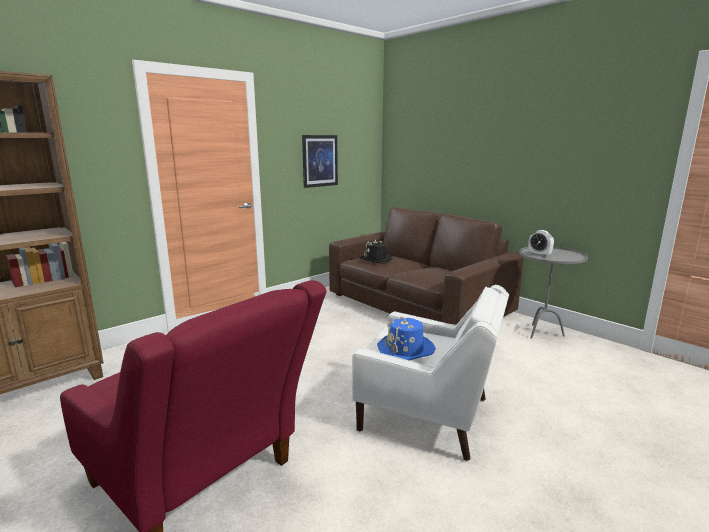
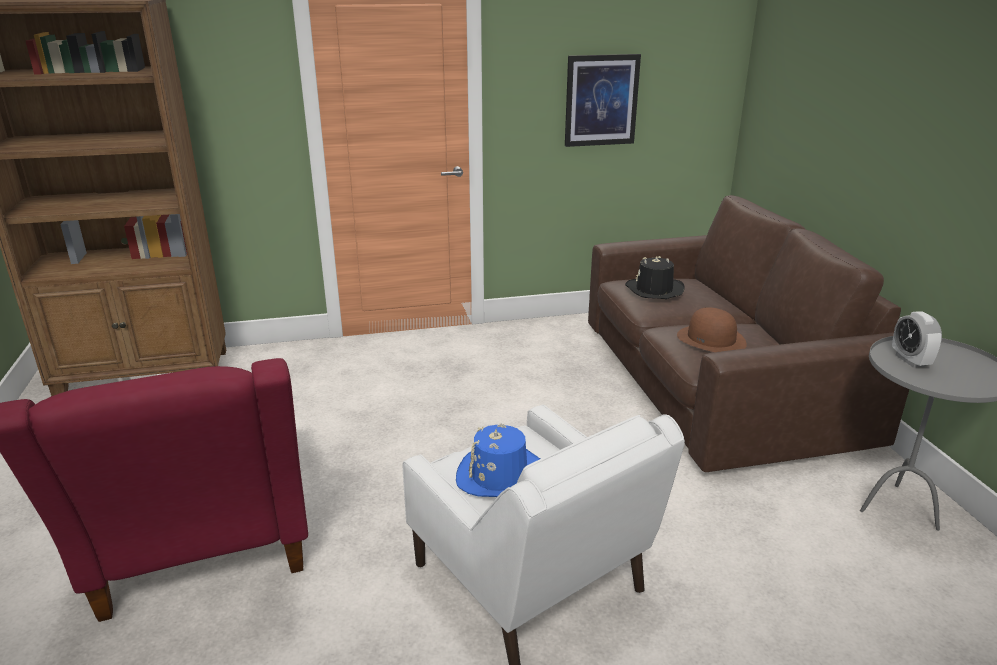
camera: 30 degrees right, 10 degrees up
(429, 273) = (711, 339): none -> brown hat

